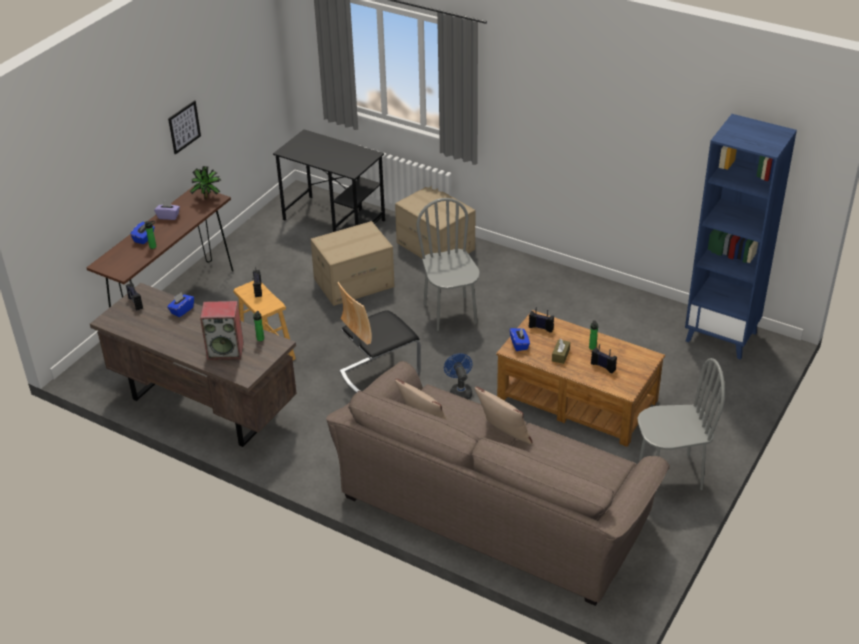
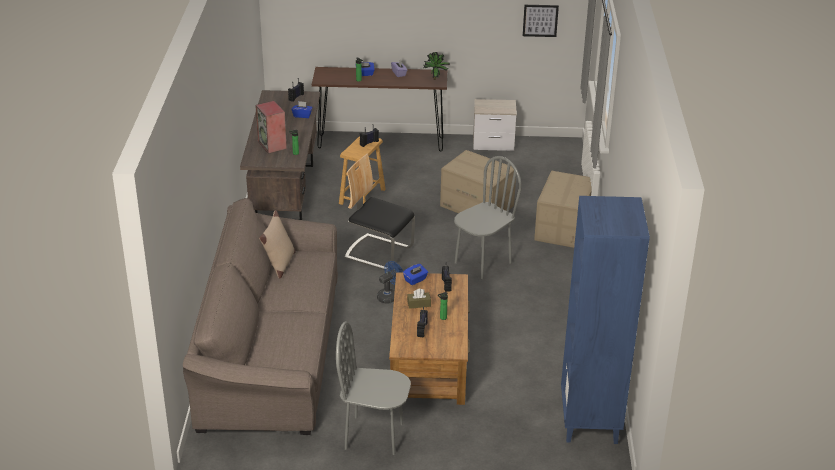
camera: 60 degrees right, 5 degrees down
(184, 127) = (451, 19): picture -> picture (540, 20)
(254, 233) = (494, 144): none -> nightstand
(334, 220) = (547, 171): black desk -> none
(504, 436) = (297, 303): beige pillow -> none
(670, 474) = (374, 435): grey chair -> grey chair turned 135 degrees clockwise

